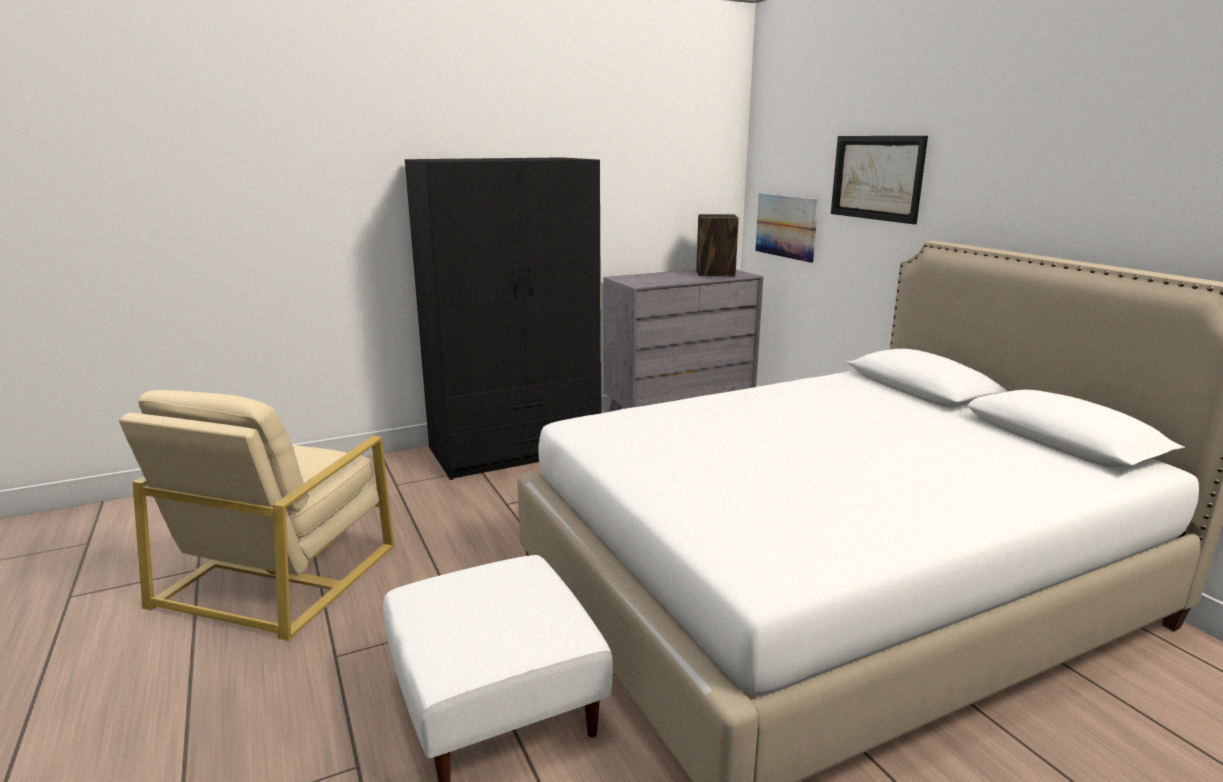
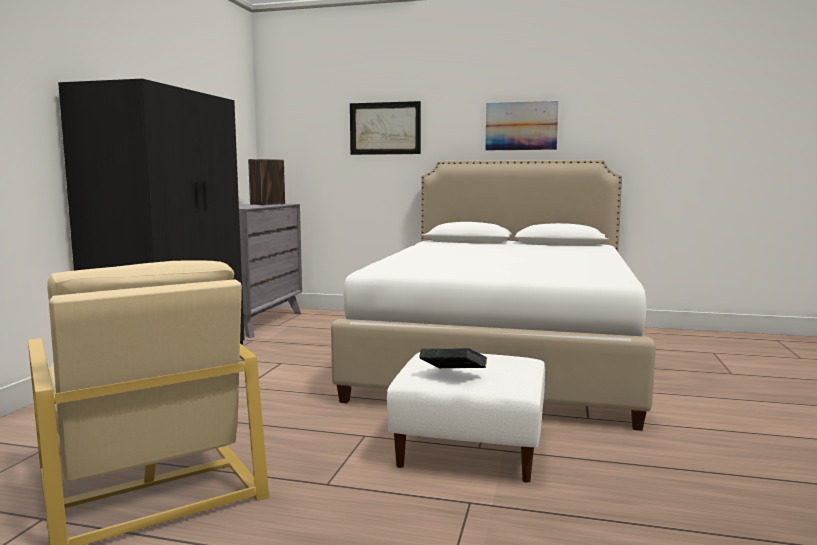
camera: 50 degrees left, 10 degrees down
(441, 612) = (453, 376): none -> book
(786, 226) = (306, 168): picture -> picture (521, 126)

